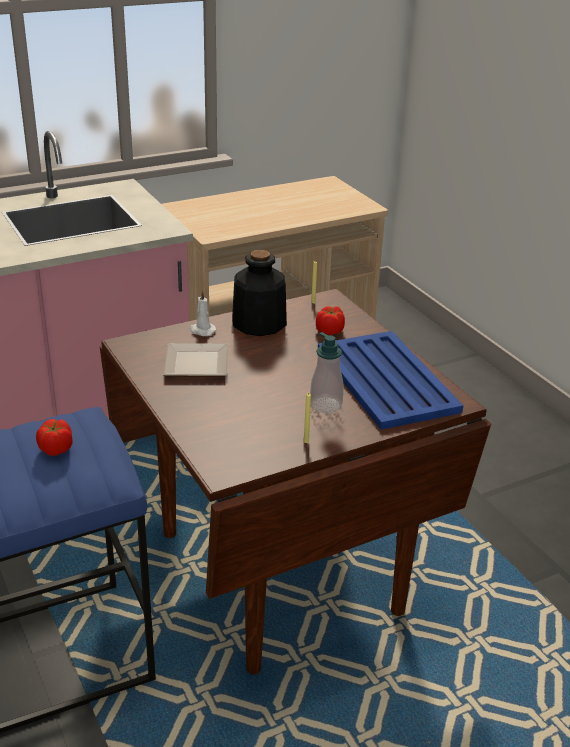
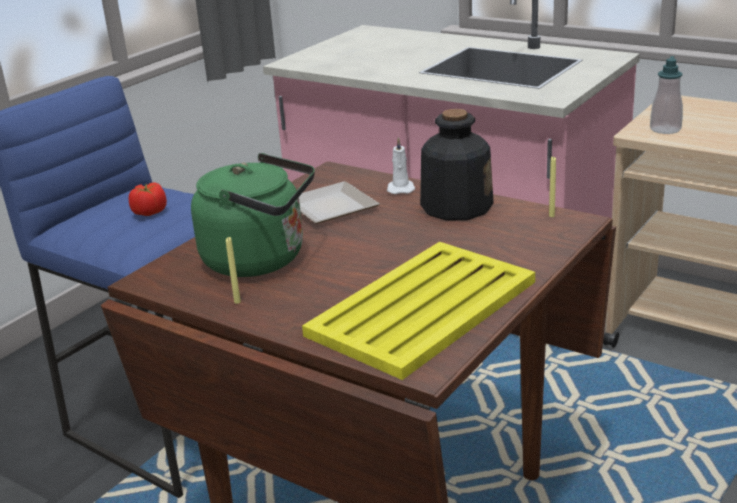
camera: 65 degrees right, 5 degrees down
(249, 415) = (261, 259): none -> green kettle
(325, 404) = (324, 290): soap dispenser -> soap dispenser (665, 129)
(330, 331) = (495, 244): tomato -> none
(386, 379) = (425, 307): blue tray -> yellow tray

